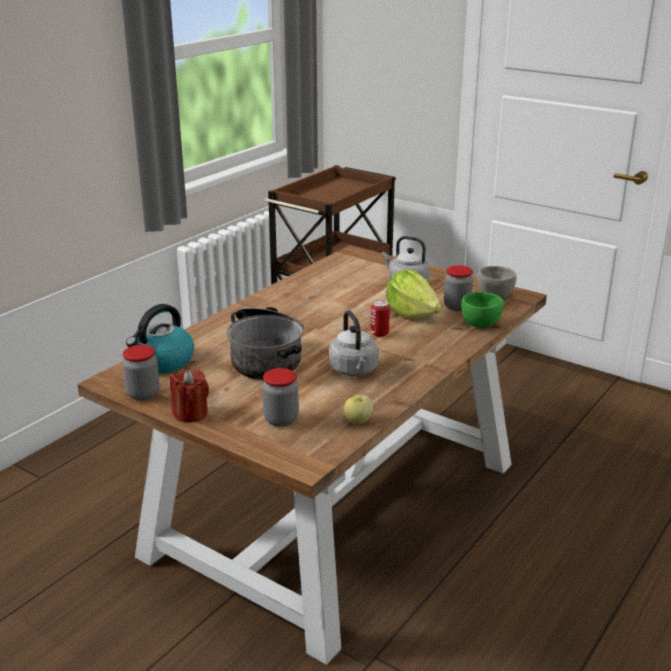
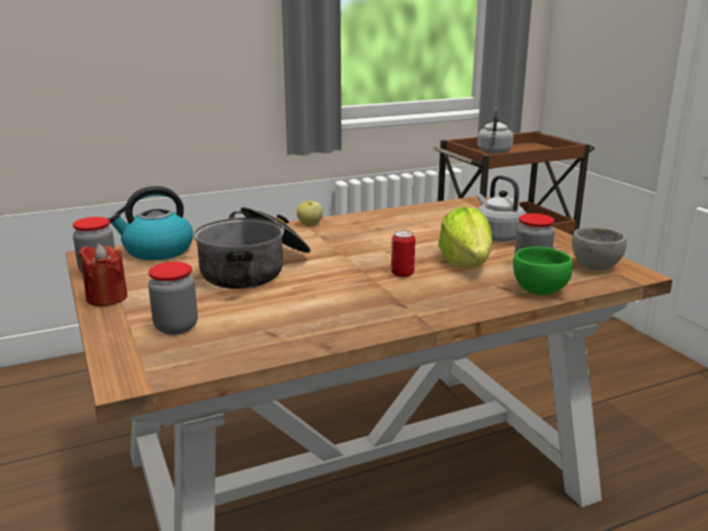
camera: 30 degrees right, 5 degrees down
(354, 371) = (323, 301): grey kettle -> grey kettle (494, 152)
(358, 421) = (250, 352): apple -> apple (310, 224)

